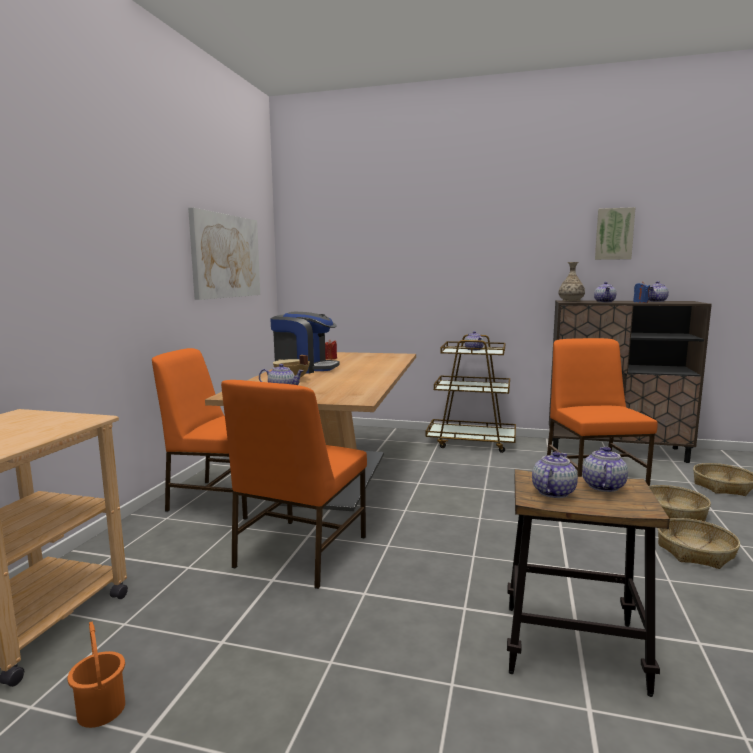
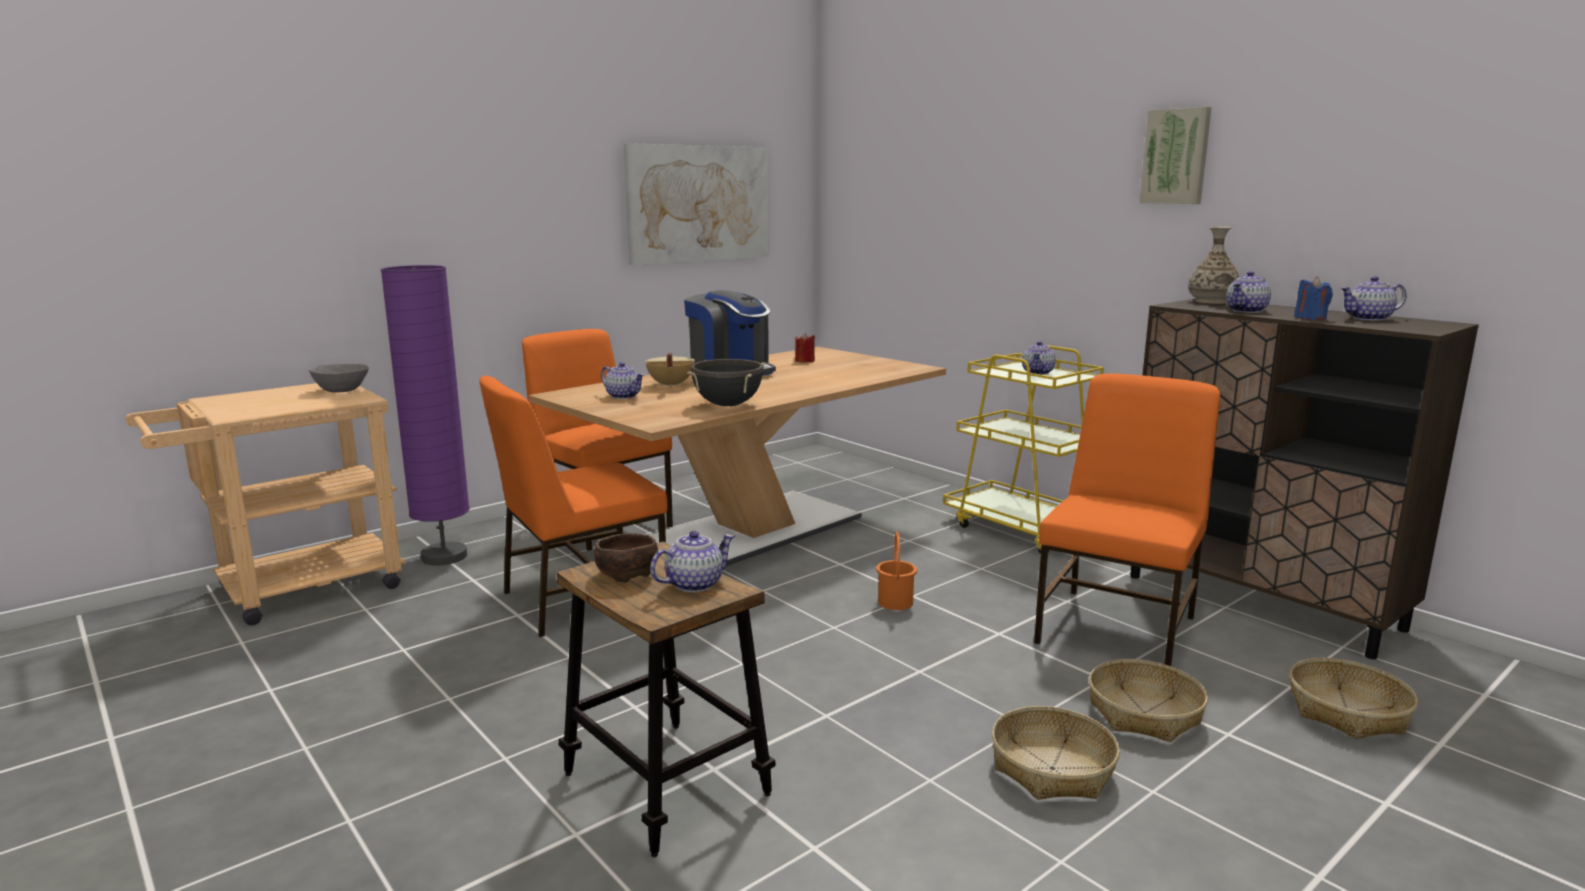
camera: 35 degrees right, 5 degrees up
(47, 416) = (342, 390): none -> grey bowl
(102, 709) = (271, 662): orange bucket -> orange bucket (896, 602)
(129, 558) = (444, 557): none -> purple floor lamp
(367, 385) = (727, 405): none -> black cooking pot
(471, 442) = (1024, 530): brown cart -> yellow cart
(553, 492) = (626, 573): teapot -> brown bowl
(614, 234) = (1320, 172): picture -> picture (1176, 156)

